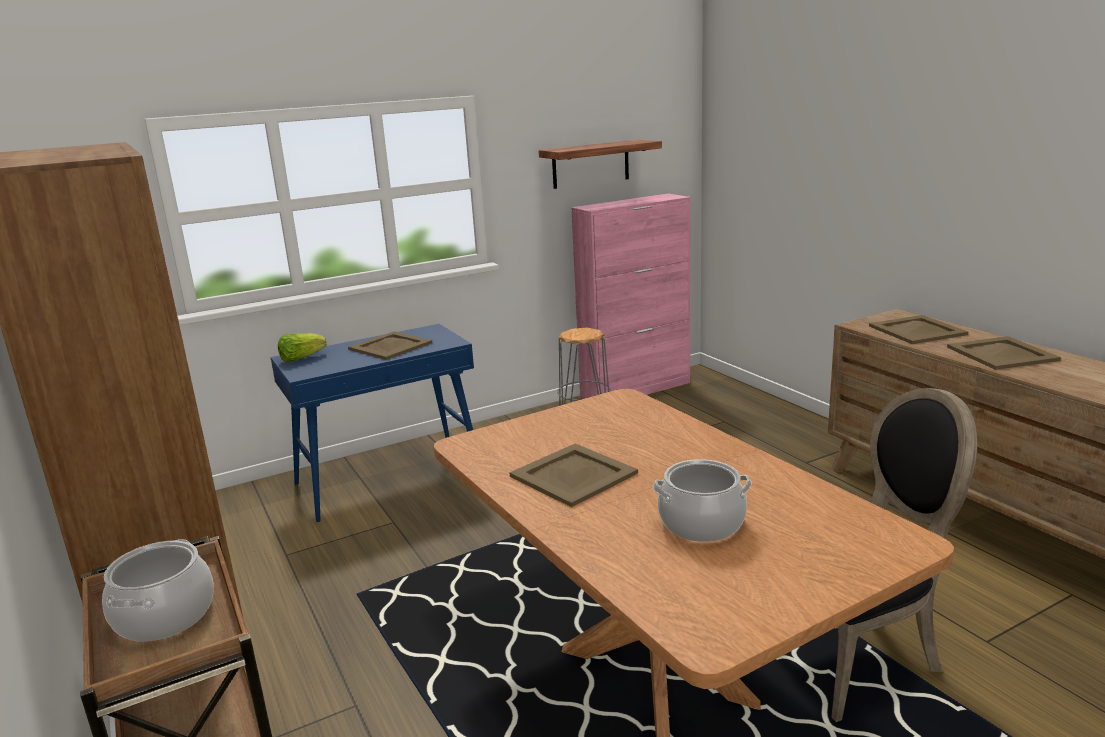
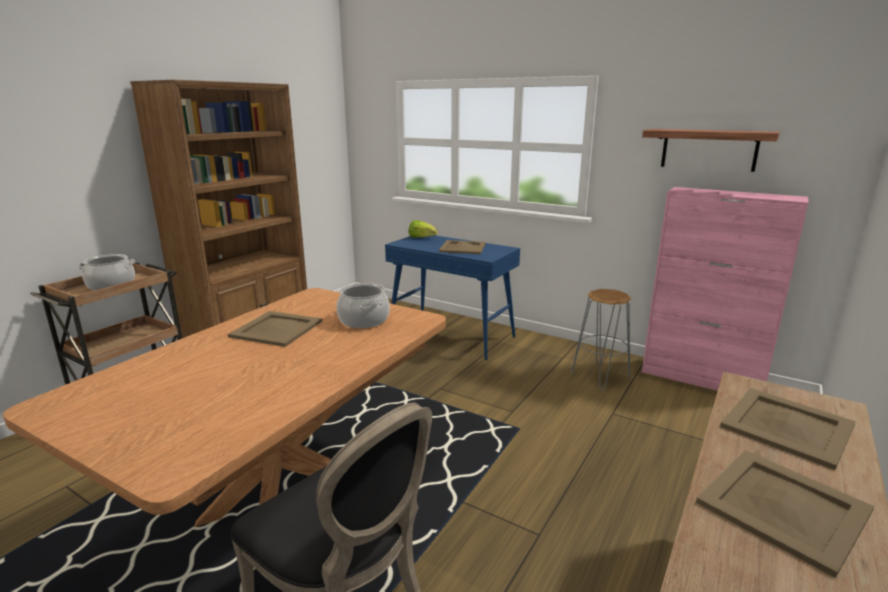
camera: 60 degrees right, 0 degrees up
(701, 524) = (204, 380): cooking pot -> cooking pot (363, 320)

